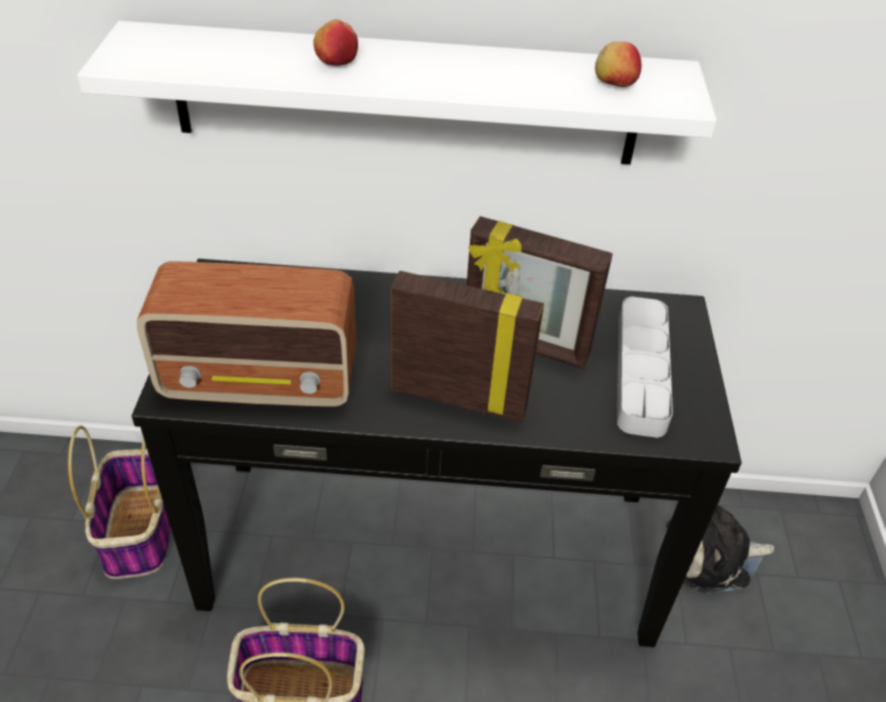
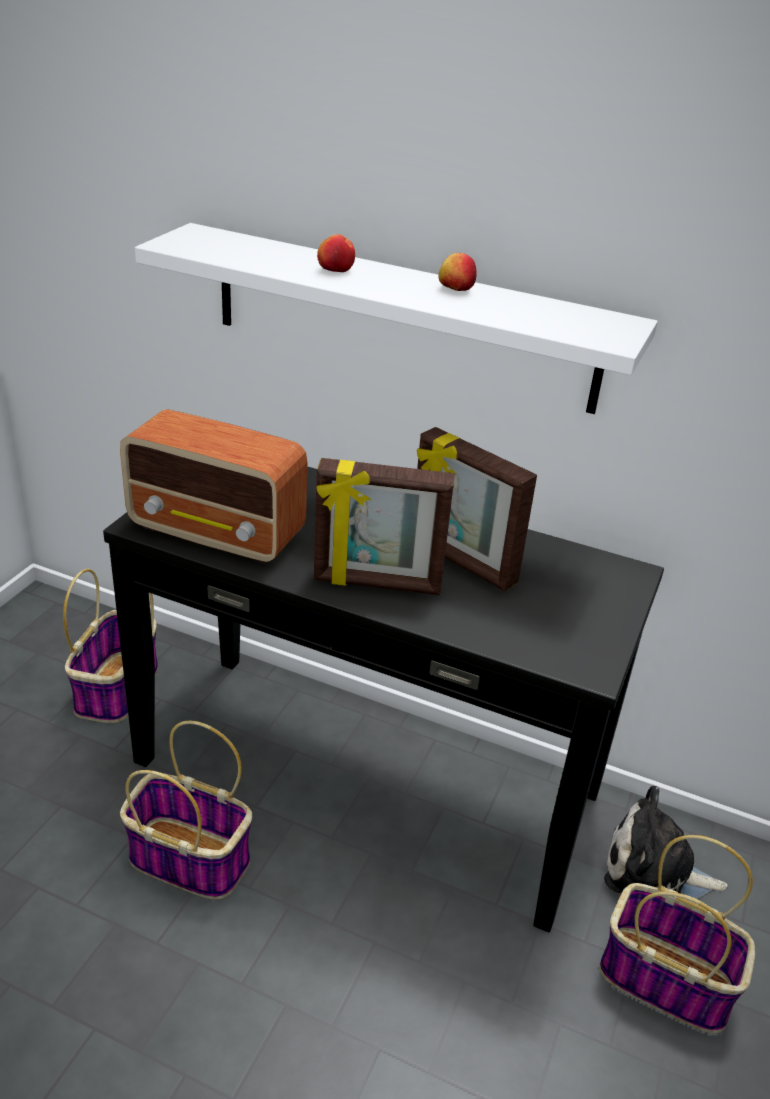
camera: 20 degrees right, 10 degrees down
(459, 397) = (377, 584): picture frame -> picture frame turned 150 degrees clockwise
(614, 83) = (561, 320): apple -> apple (455, 289)
(641, 370) = (561, 607): grey tray -> none
(764, 655) = (667, 980): none -> basket

